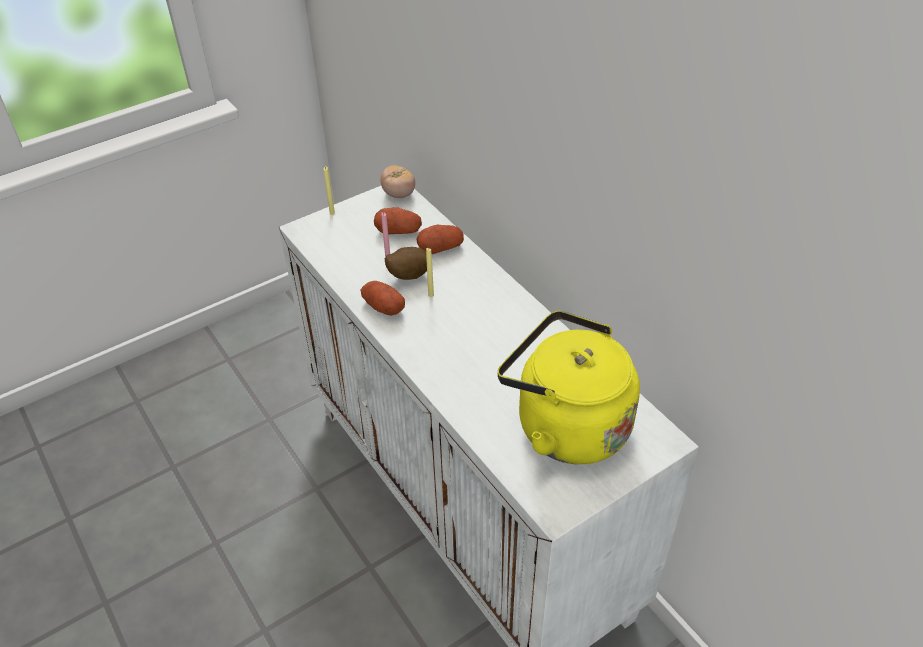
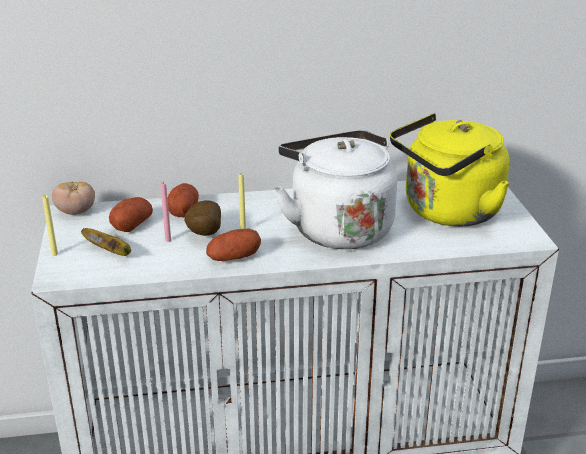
camera: 65 degrees left, 15 degrees down
(351, 238) = (110, 252): none -> banana
(476, 353) = (337, 228): none -> white kettle

